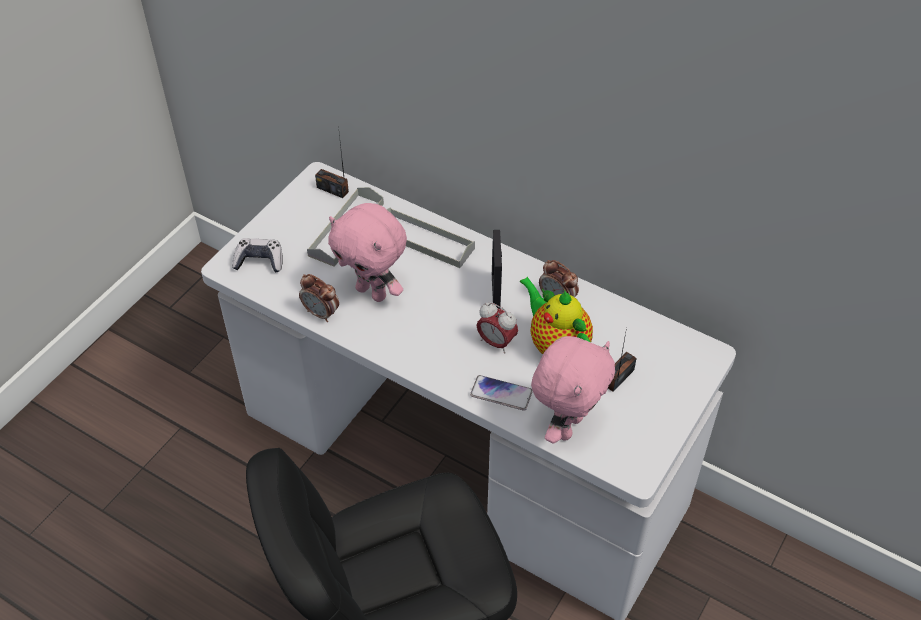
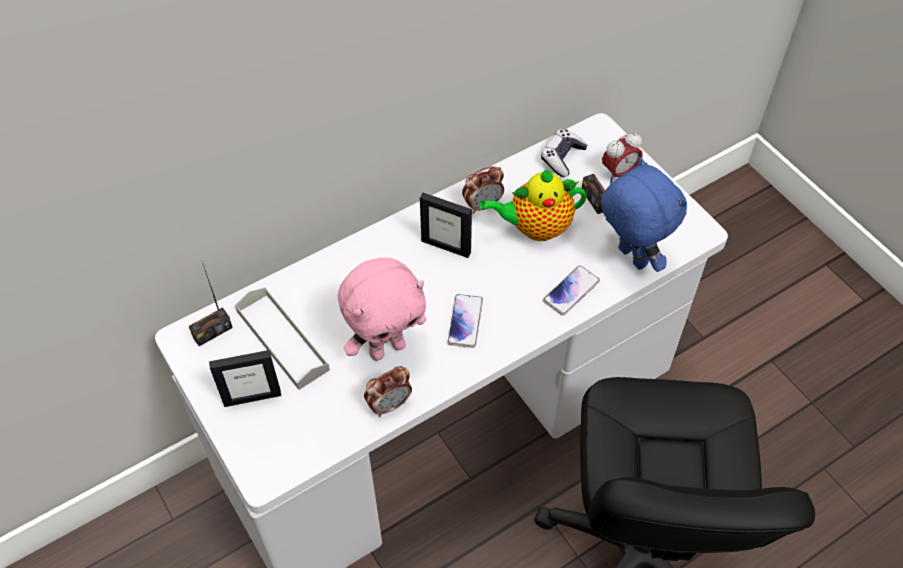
camera: 65 degrees left, 5 degrees up
(259, 261) = (276, 439): game controller -> game controller (562, 158)
(288, 233) = (252, 397): none -> picture frame
(424, 240) = (343, 278): grey tray -> none
(426, 332) = (465, 321): none -> phone
(496, 342) = (509, 271): alarm clock -> alarm clock (619, 173)
(566, 426) = (630, 258): pink plush toy -> blue plush toy

